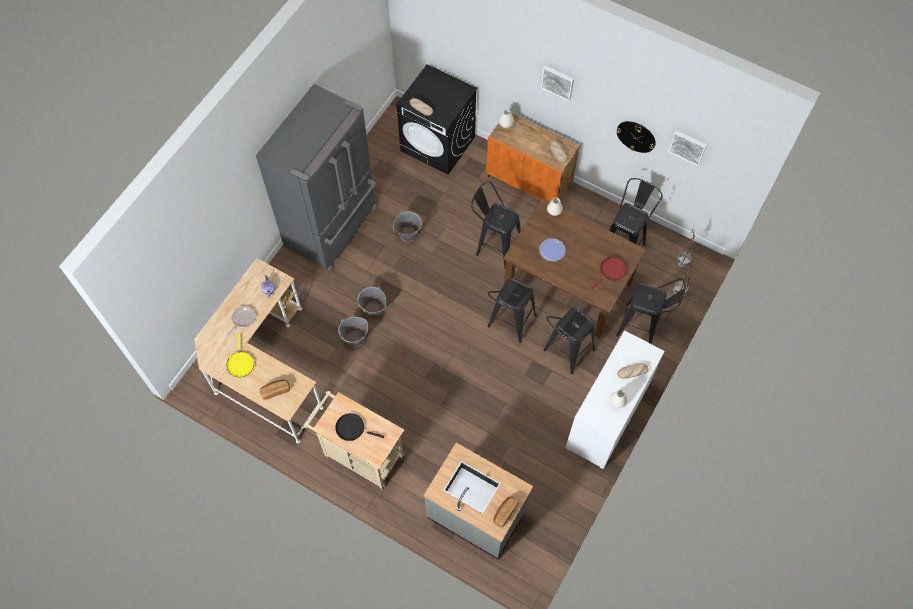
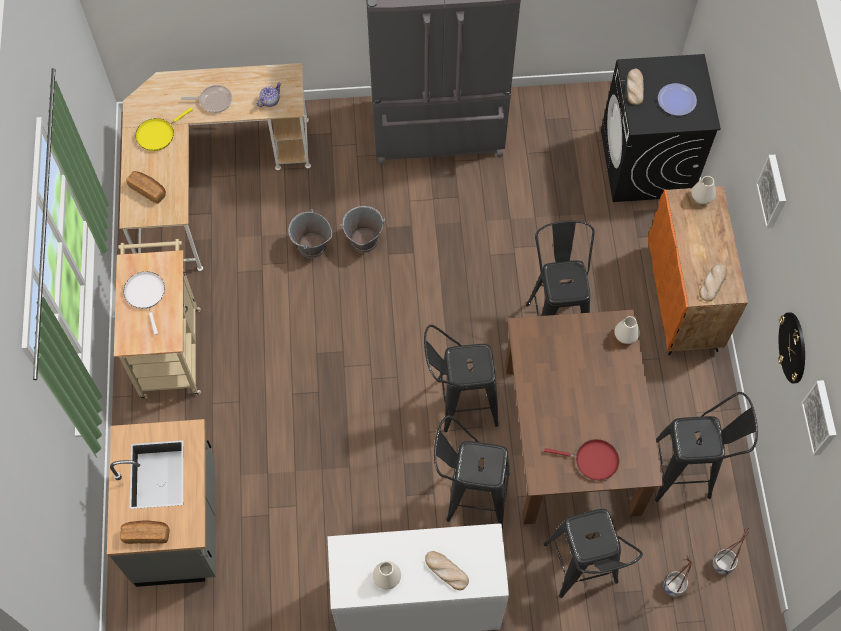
camera: 55 degrees right, 0 degrees up
(352, 428) = (146, 295): black frying pan -> white frying pan
(408, 234) = (494, 212): grey bucket -> none
(552, 250) = (565, 369): plate -> plate (677, 100)

